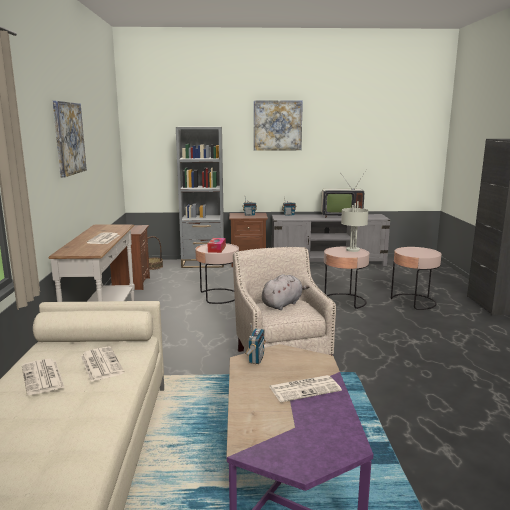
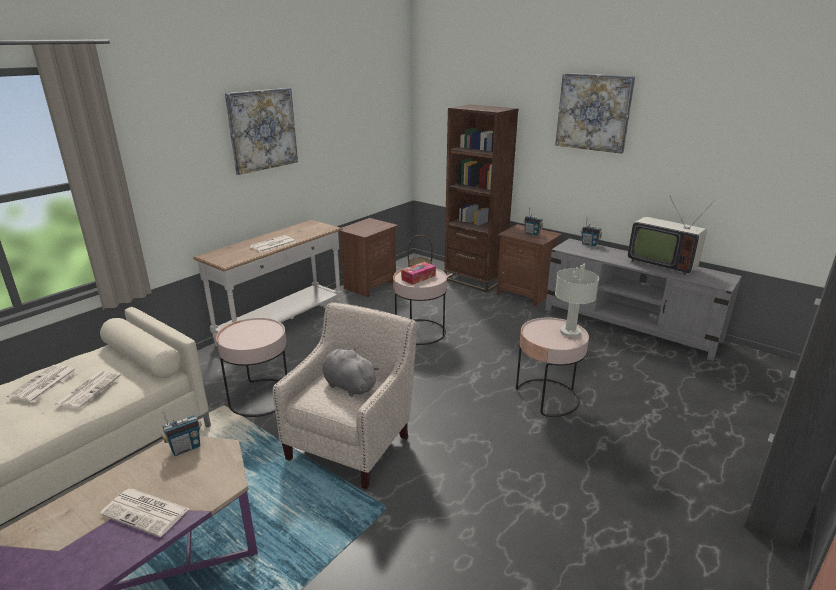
camera: 40 degrees right, 10 degrees up
(203, 263) = (474, 280): grey bookcase -> brown bookcase
(283, 304) = (348, 385): grey plush toy -> grey plush toy turned 135 degrees counterclockwise
(413, 301) = (646, 440): pink side table -> pink side table (260, 398)

